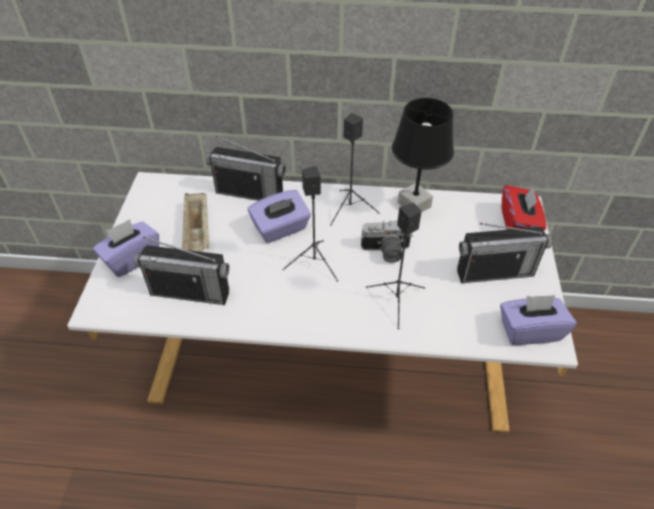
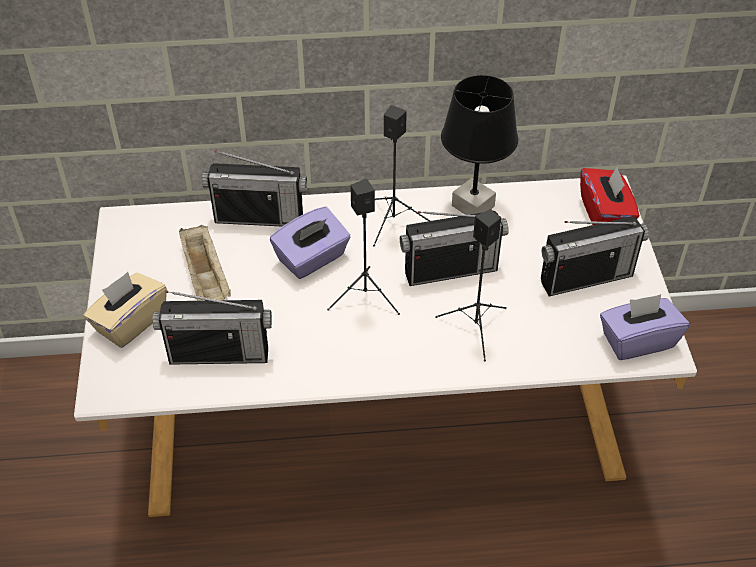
camera: 10 degrees left, 0 degrees up
(131, 259) = (130, 322): purple tissue box -> beige tissue box
(386, 251) = (450, 270): camera -> radio

